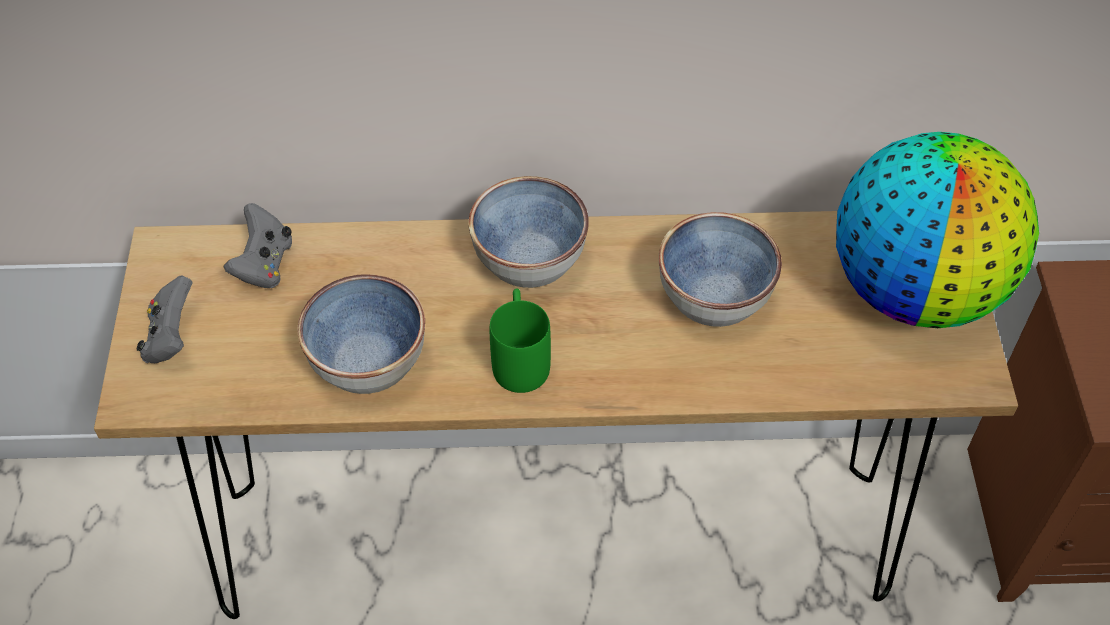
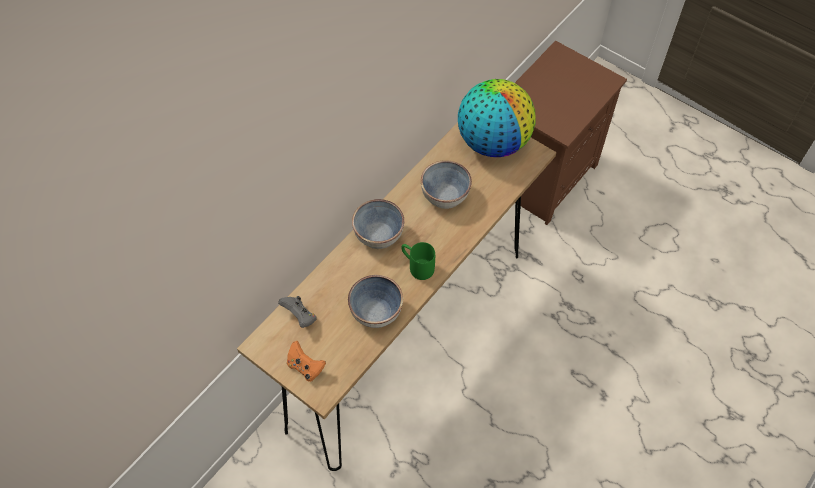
camera: 50 degrees left, 5 degrees up
(171, 338) = (305, 367): grey game controller -> orange game controller

